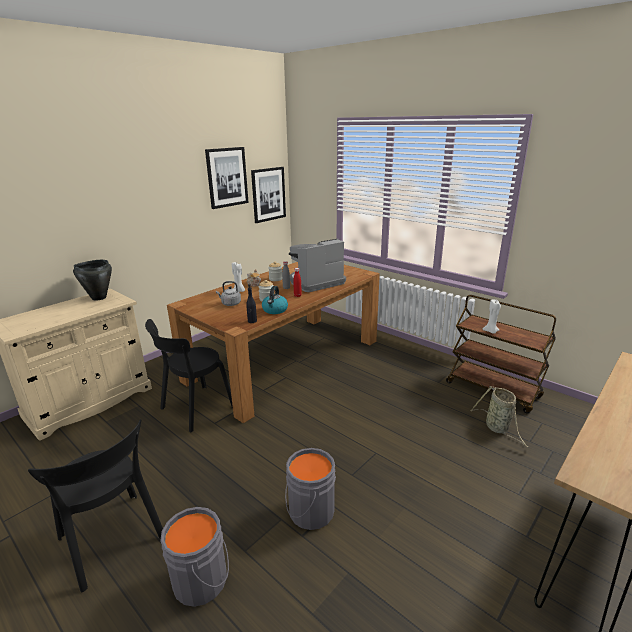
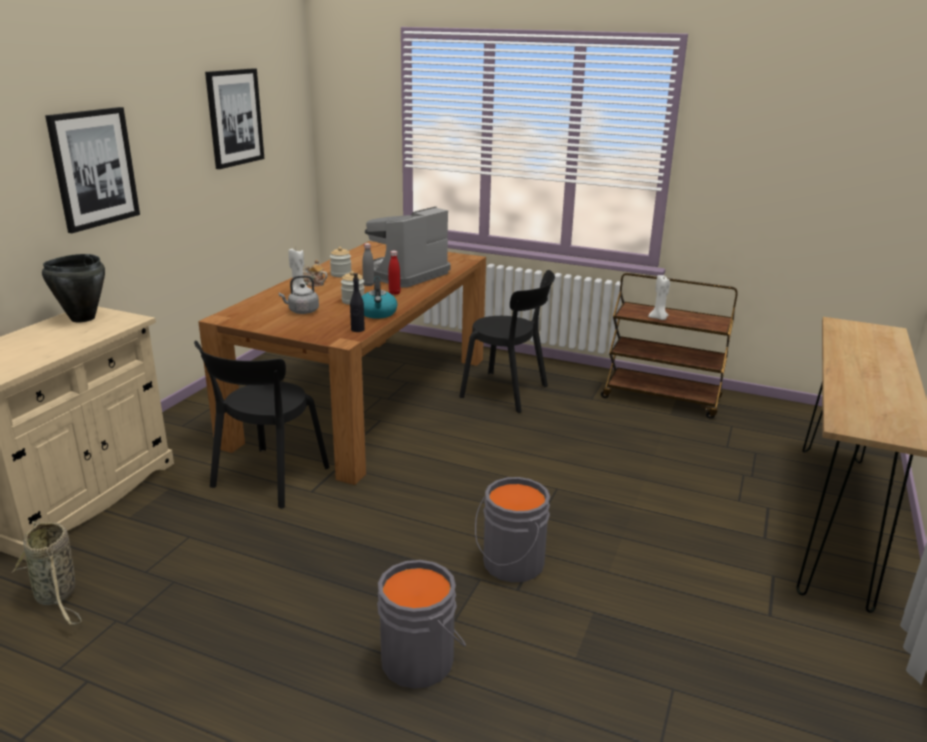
camera: 20 degrees left, 0 degrees up
(113, 542) = (263, 651): black chair -> black chair (508, 392)
(268, 194) = (288, 145): picture -> picture (94, 168)
(498, 428) = (687, 439): basket -> basket (57, 595)

